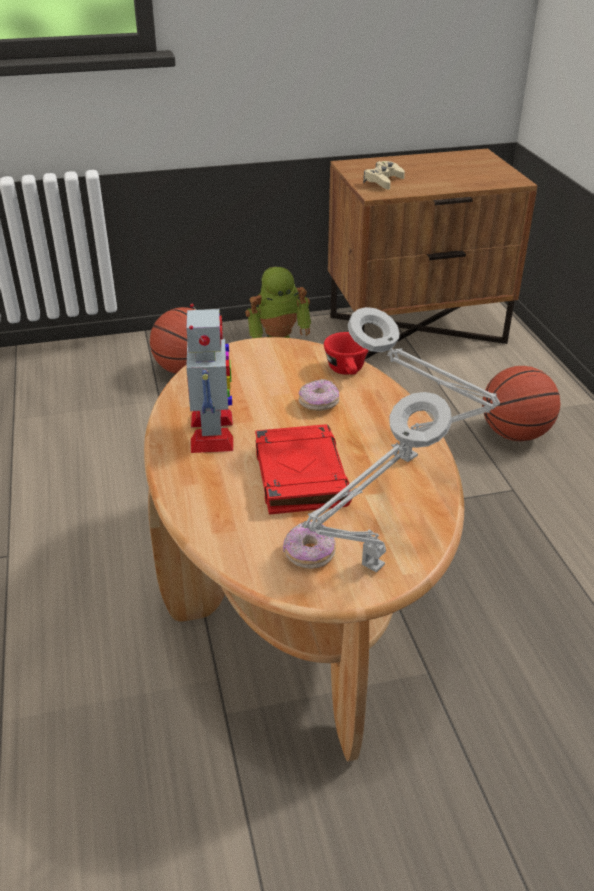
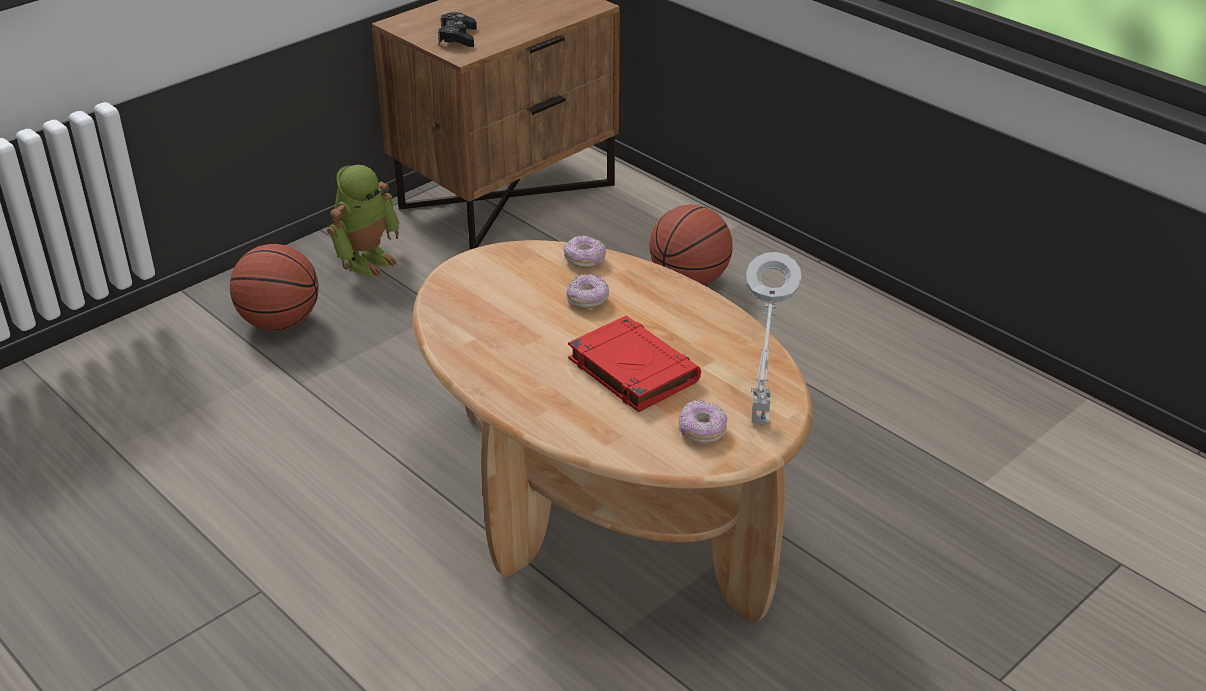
camera: 30 degrees left, 0 degrees up
(212, 432) = (514, 360): toy robot -> none
(347, 371) = (584, 260): red cup -> donut
(383, 181) = (457, 37): beige game controller -> black game controller
(412, 460) = (715, 324): grey table lamp -> none

